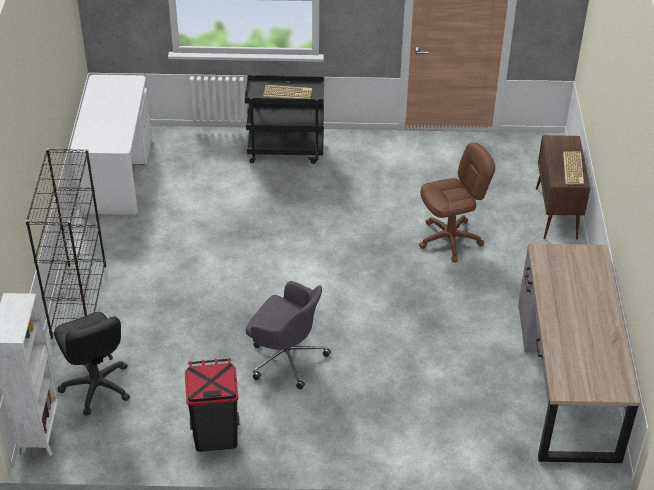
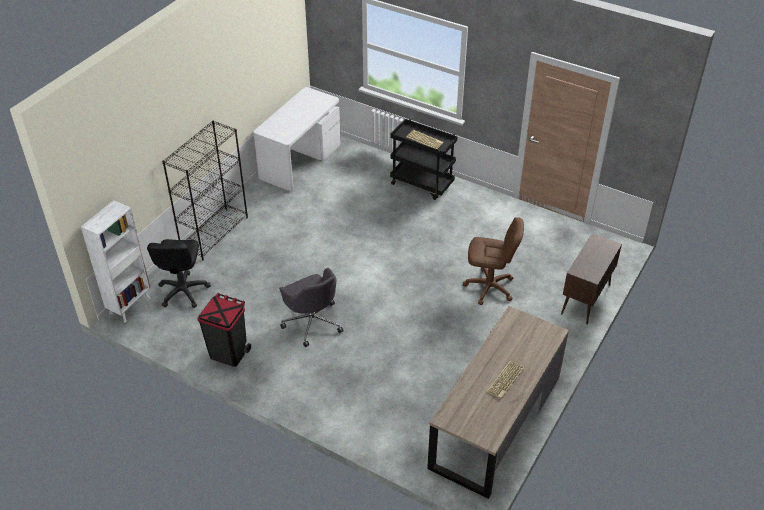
camera: 30 degrees right, 0 degrees up
(574, 169) = (596, 266): keyboard -> keyboard (505, 380)

